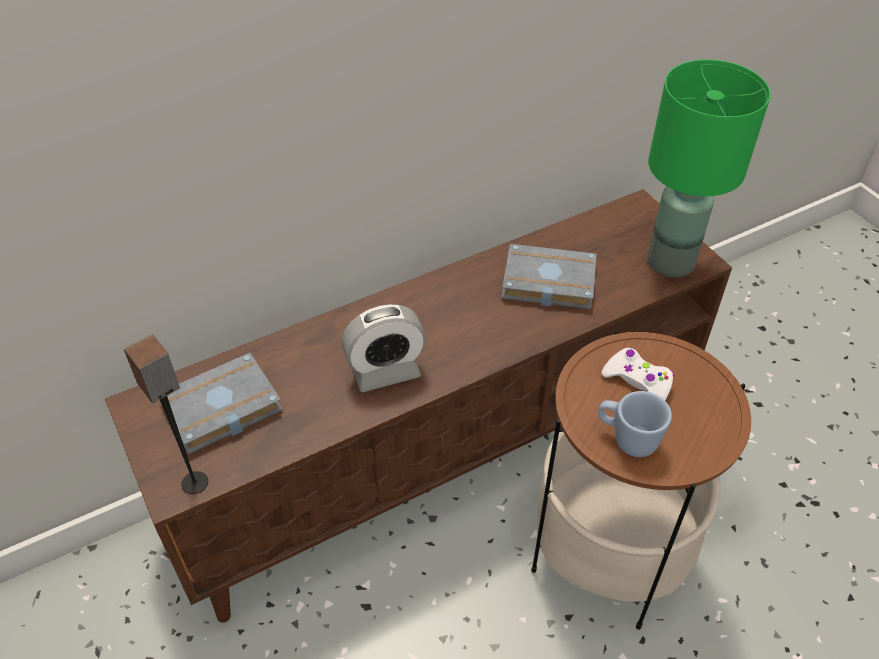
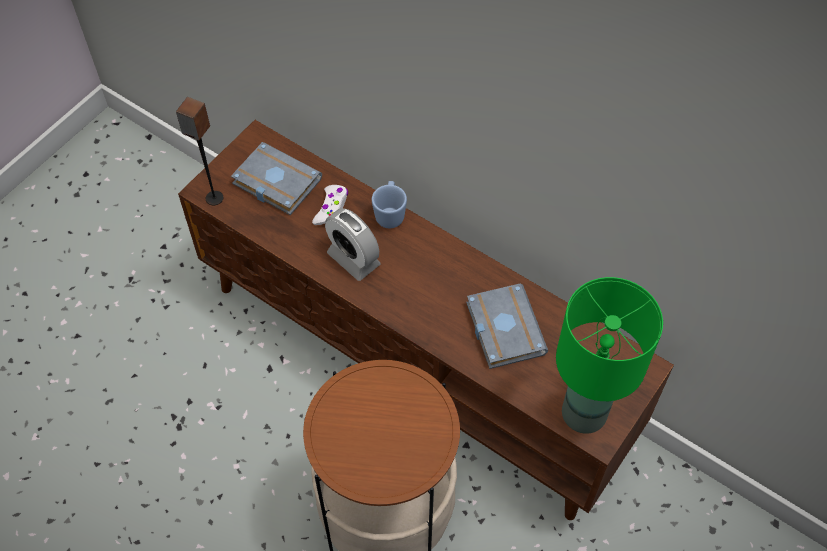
camera: 65 degrees right, 10 degrees up
(627, 438) = (338, 421): blue mug -> blue mug (390, 213)
(638, 381) = (399, 414): white game controller -> white game controller (331, 208)

